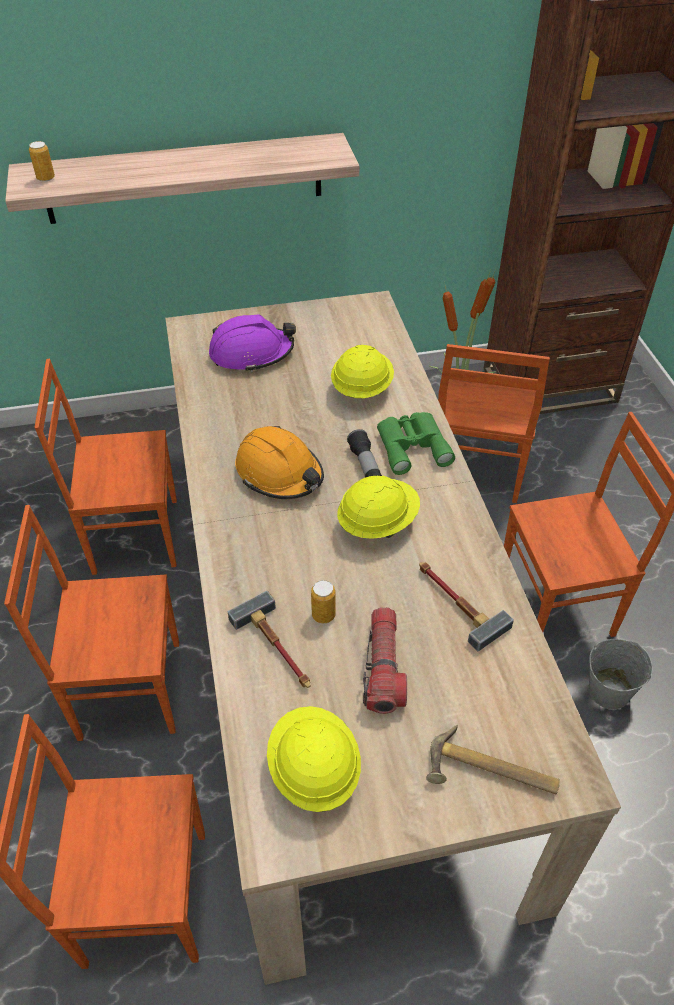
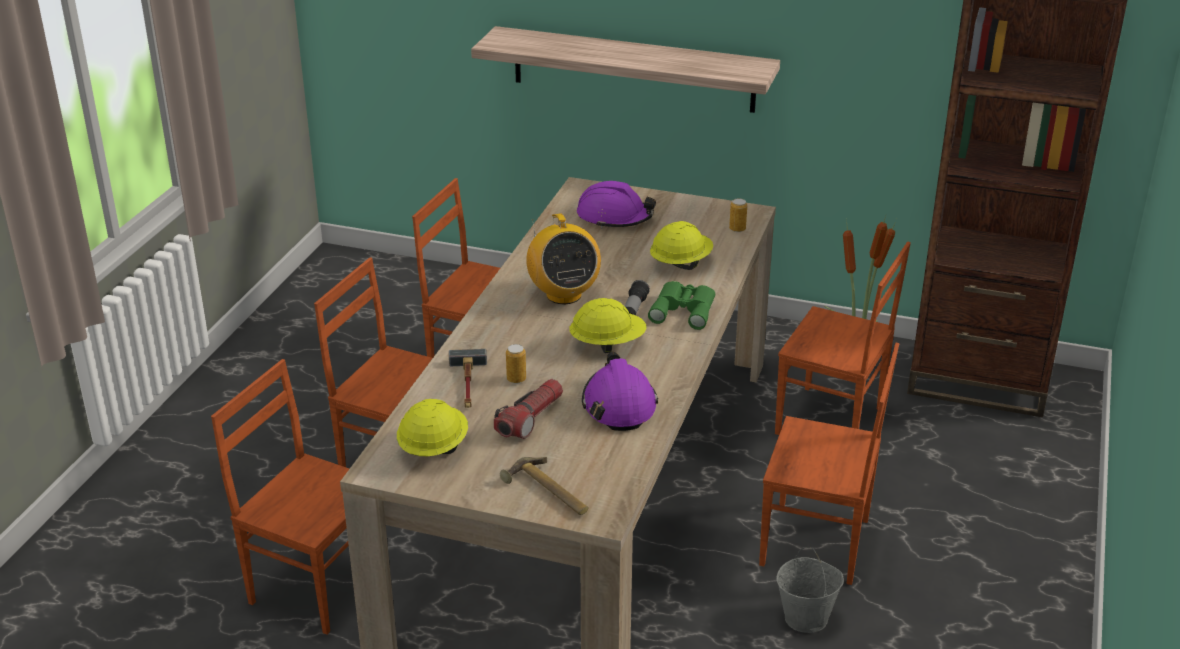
camera: 30 degrees right, 15 degrees down
(45, 178) = (512, 40): can -> can (737, 229)
(279, 473) = (563, 295): orange hard hat -> radio
(456, 603) = (619, 405): hammer -> purple hard hat
(475, 471) = (830, 422): brown chair -> brown chair turned 105 degrees counterclockwise

